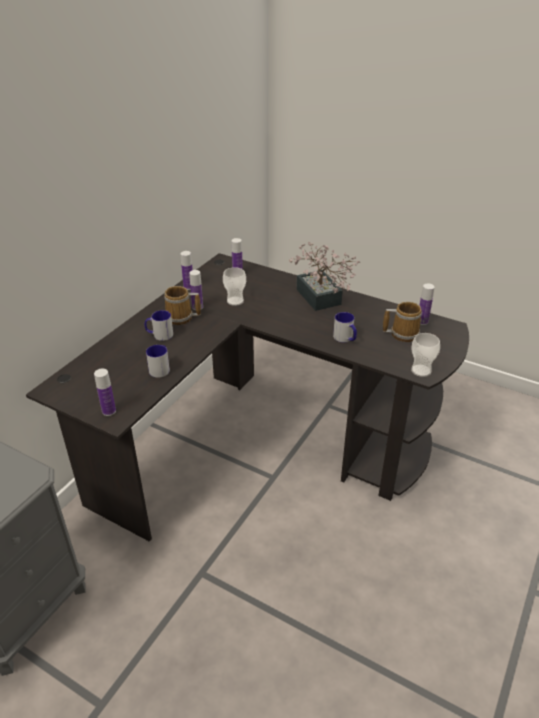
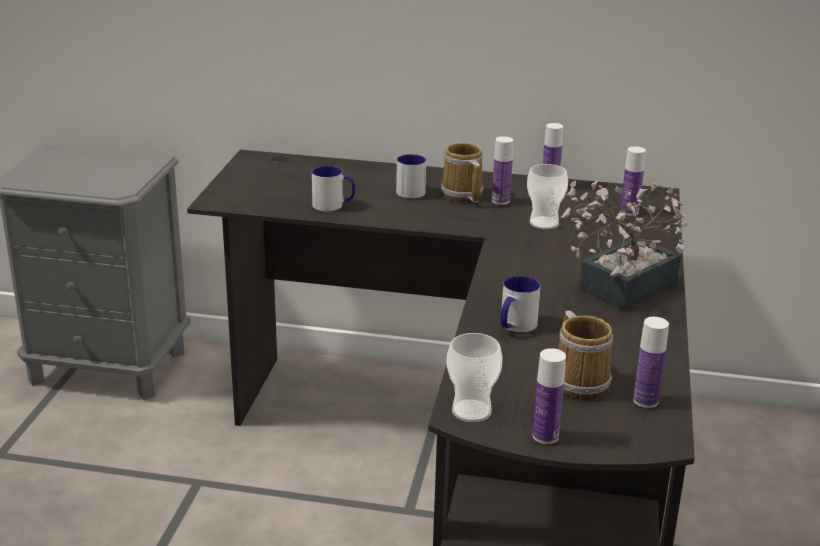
camera: 70 degrees right, 10 degrees down
(109, 411) = (230, 194): bottle -> bottle (545, 436)

